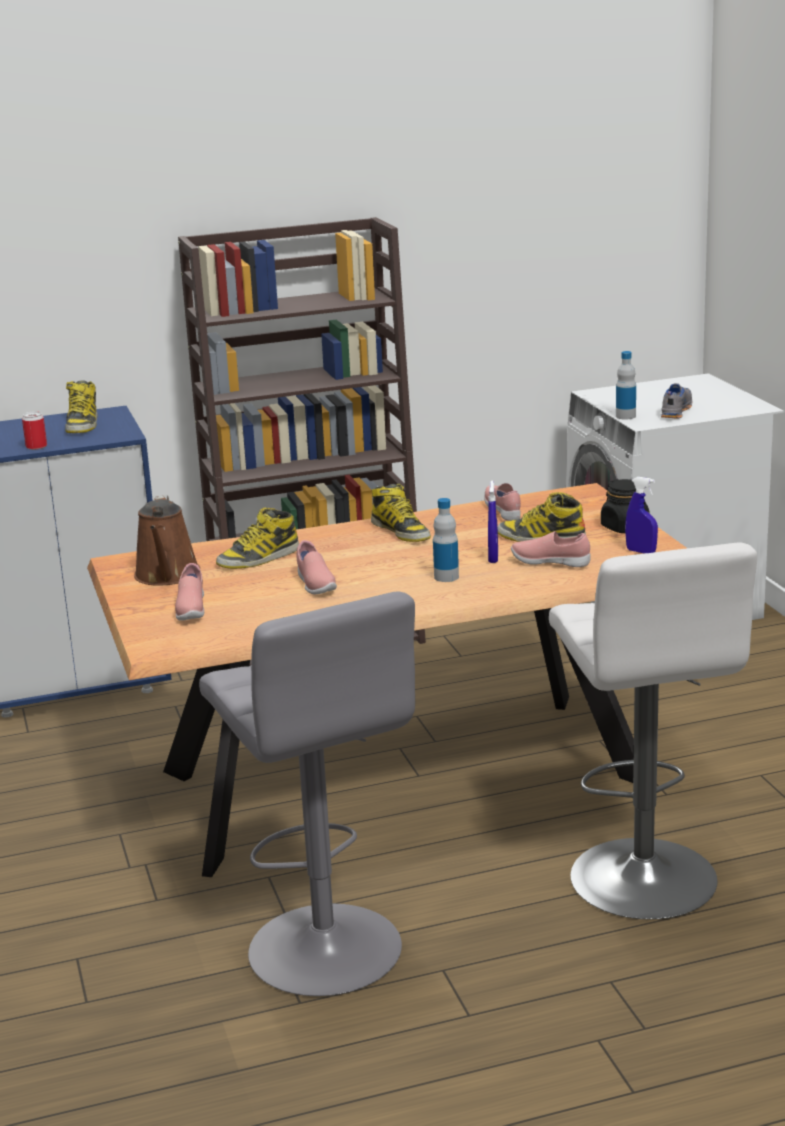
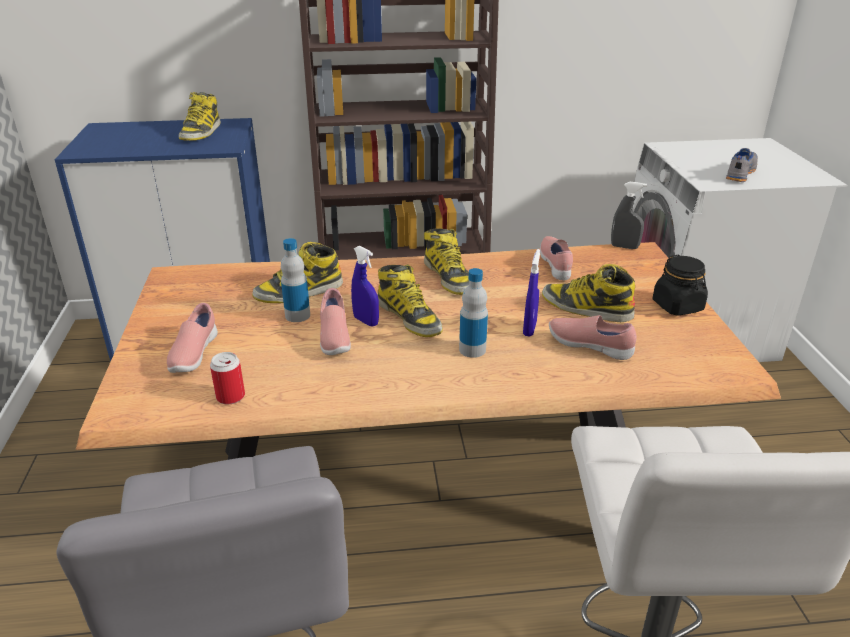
camera: 10 degrees right, 10 degrees up
(36, 447) = (144, 150): can -> can (230, 397)
(167, 576) = (202, 301): brown watering can -> none
(378, 563) = (409, 317): none -> boot
(567, 490) = (624, 247): none -> grey spray bottle
(625, 416) = (691, 174): bottle -> bottle (297, 315)
(641, 551) = (692, 345): blue spray bottle -> blue spray bottle (366, 321)

